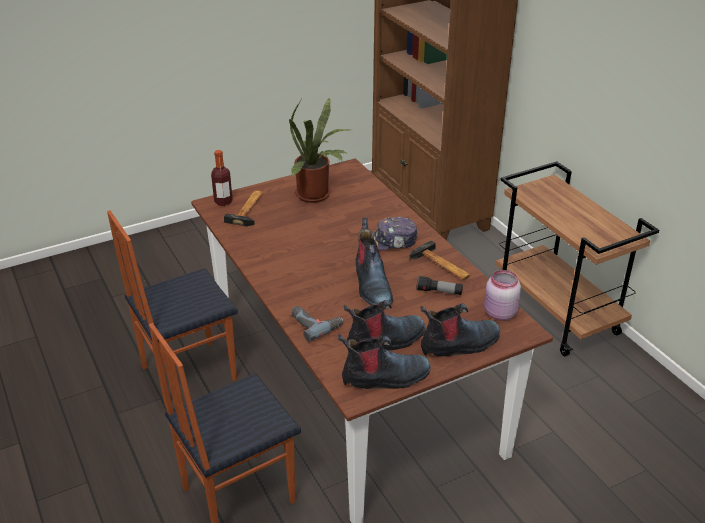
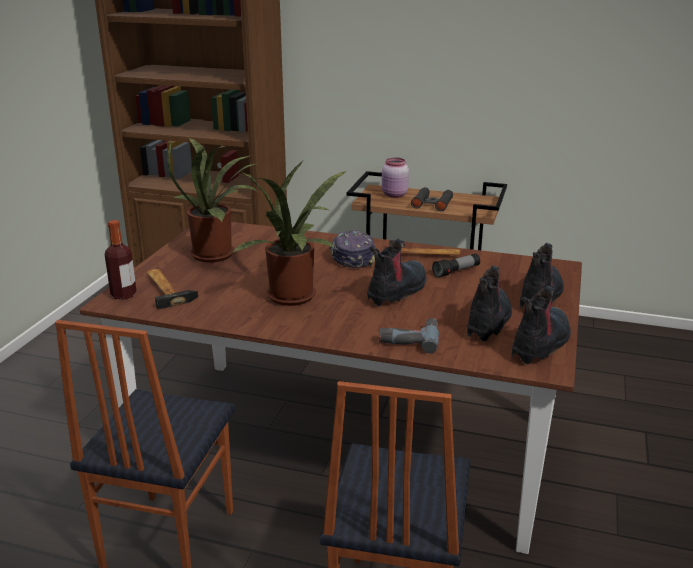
camera: 45 degrees left, 10 degrees down
(303, 255) = (294, 298): none -> potted plant
(371, 285) = (397, 291): boot -> boot turned 90 degrees counterclockwise
(391, 242) = (352, 257): cap -> cap turned 135 degrees clockwise
(499, 314) = (523, 265): pink jar -> pink jar (394, 195)
(570, 219) = (432, 204): none -> black binoculars

